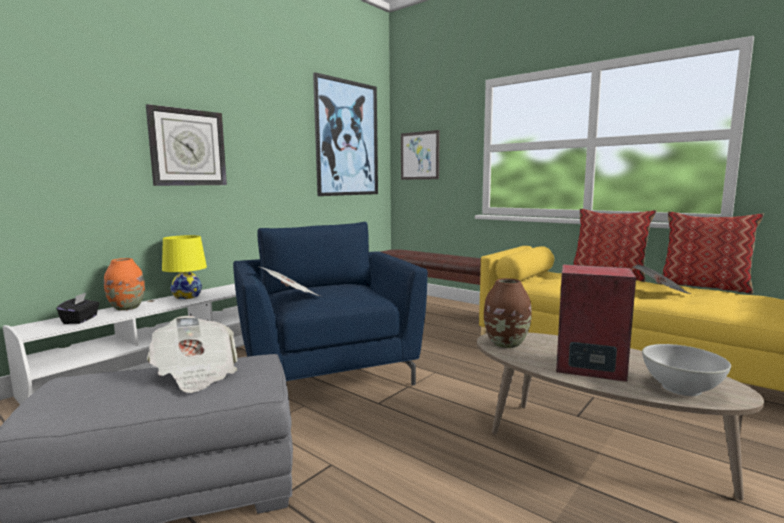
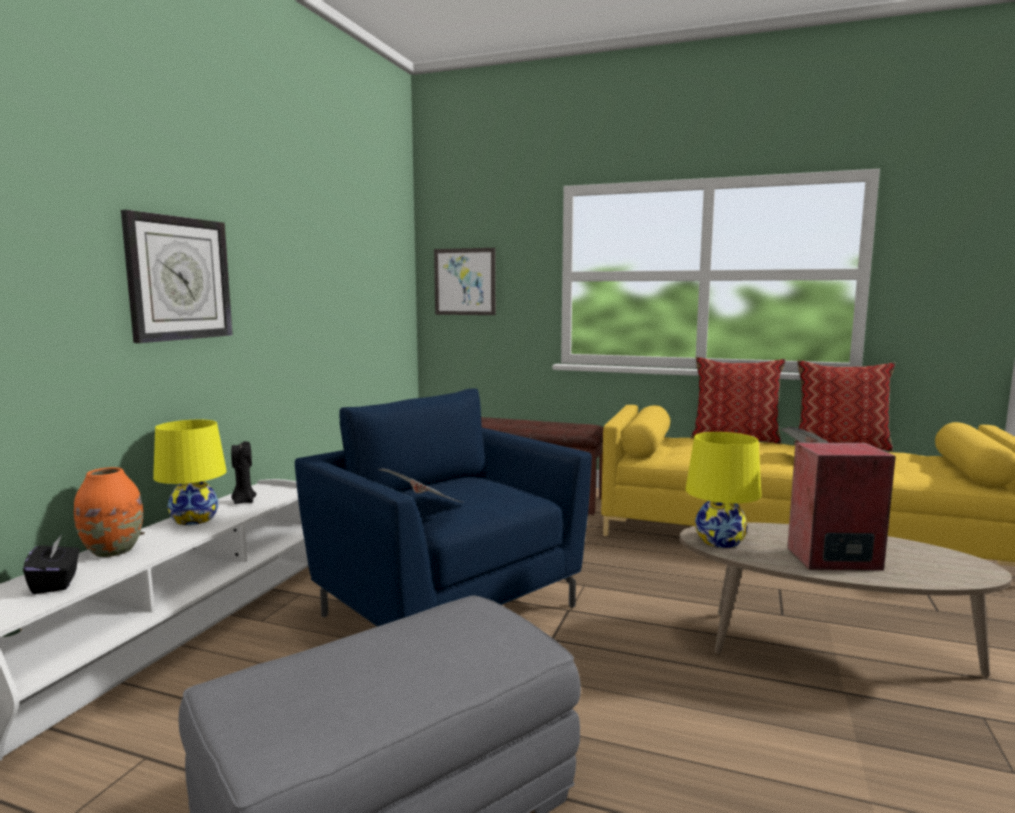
camera: 20 degrees left, 0 degrees up
(196, 374) = (422, 643): newspaper -> none
(224, 290) = (243, 501): none -> black candle
(347, 139) = (370, 257): picture -> none
(506, 344) = (720, 541): brown vase -> yellow table lamp
(680, 388) = (934, 570): white bowl -> none

